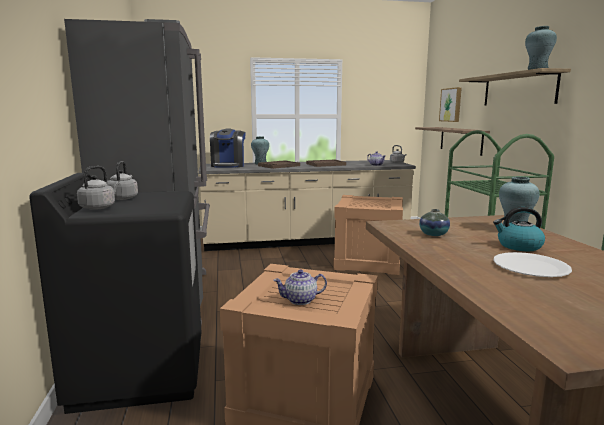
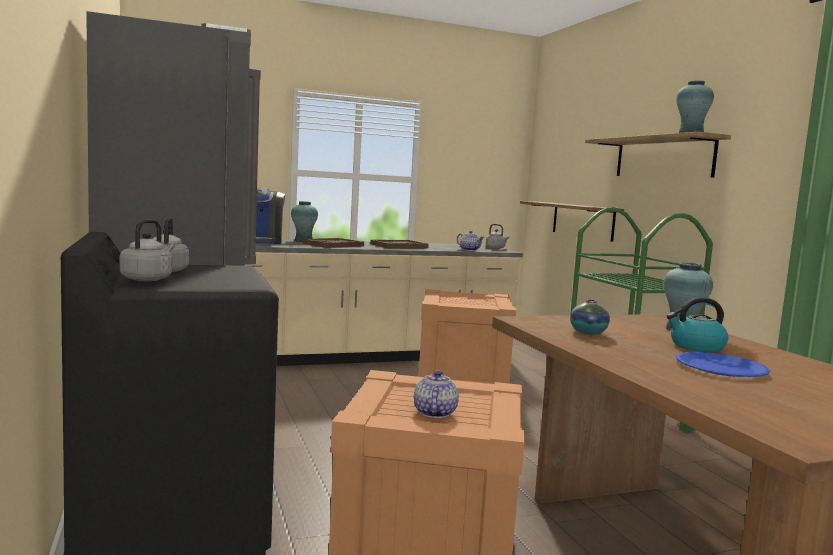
camera: 10 degrees left, 5 degrees down
(301, 300) = (434, 413): teapot -> teapot turned 120 degrees clockwise
(451, 105) = (569, 173): picture -> none
(530, 267) = (721, 367): white plate -> blue plate

